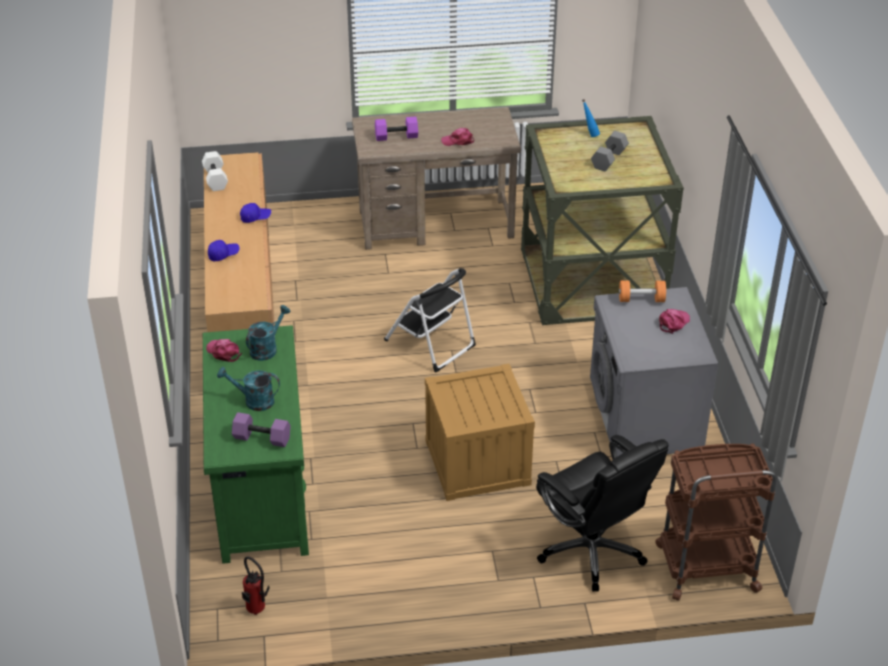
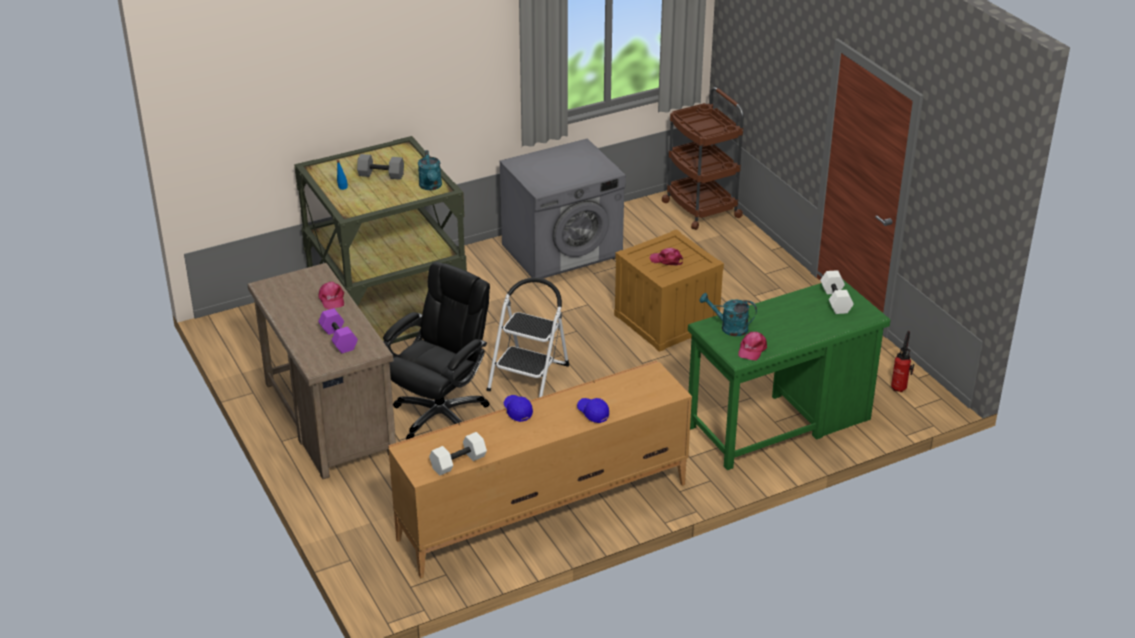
camera: 110 degrees left, 5 degrees down
(253, 401) = (798, 316): turquoise watering can -> turquoise watering can (431, 186)
(261, 438) = (836, 301): purple dumbbell -> white dumbbell
(591, 549) = (719, 255): black office chair -> black office chair (440, 415)
(641, 299) = (529, 176): orange dumbbell -> none
(673, 323) = (551, 160): pink cap -> pink cap (666, 260)

